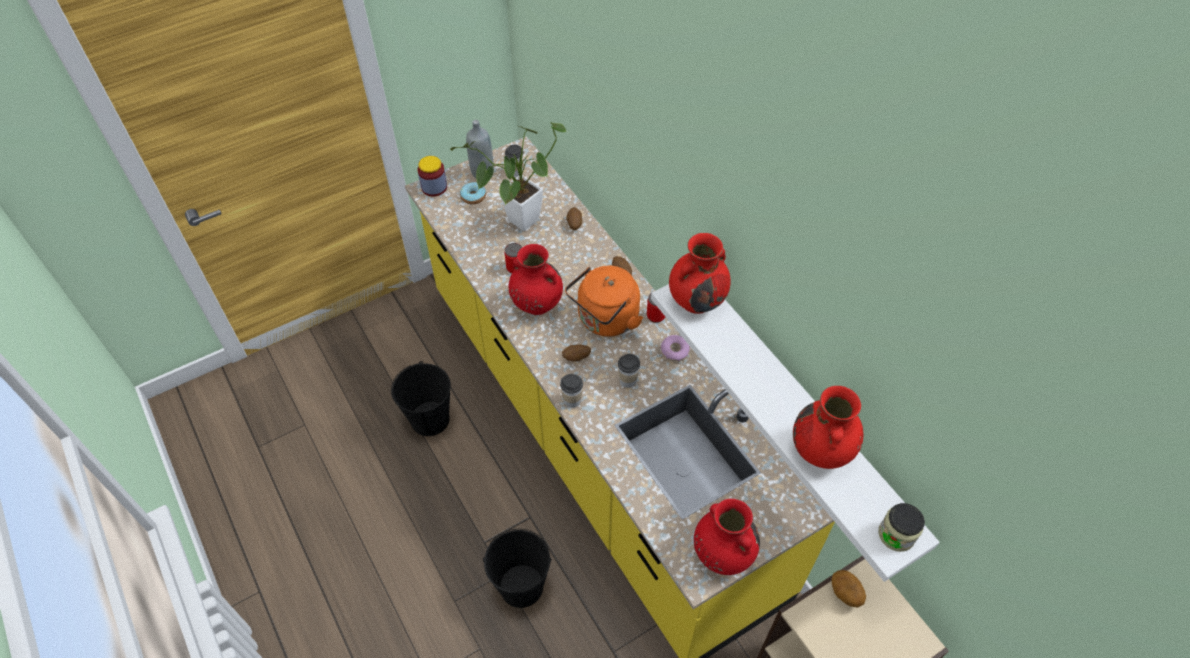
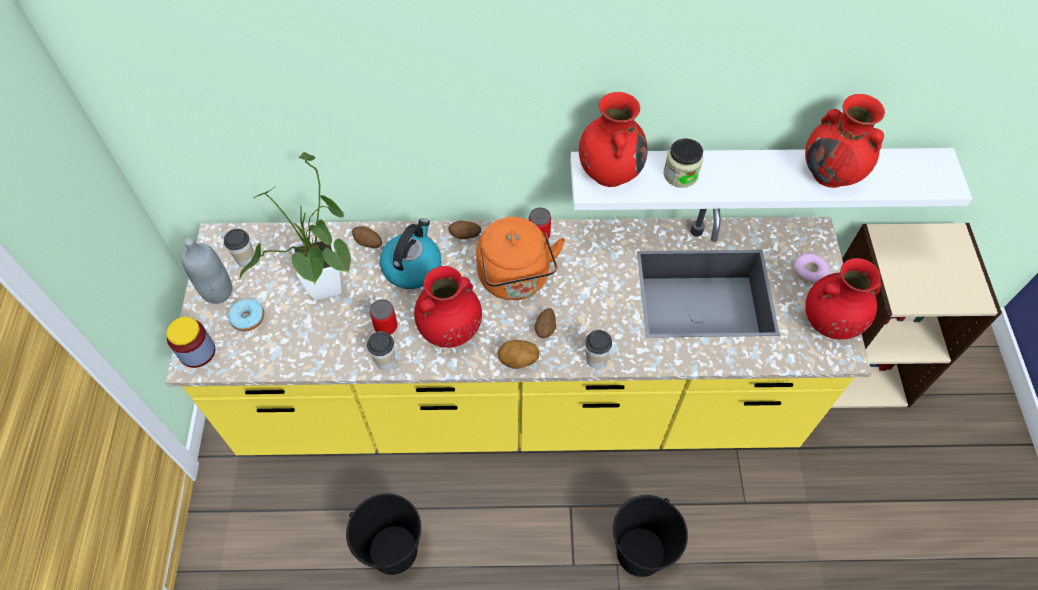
camera: 60 degrees left, 5 degrees up
(573, 257) = (412, 267): none -> kettle
(628, 380) = (601, 298): cup -> cup (385, 360)
(674, 351) = (591, 243): donut -> donut (809, 271)
(844, 594) = (893, 260): potato -> potato (518, 361)
(896, 535) = (936, 170): jar -> jar (680, 174)

